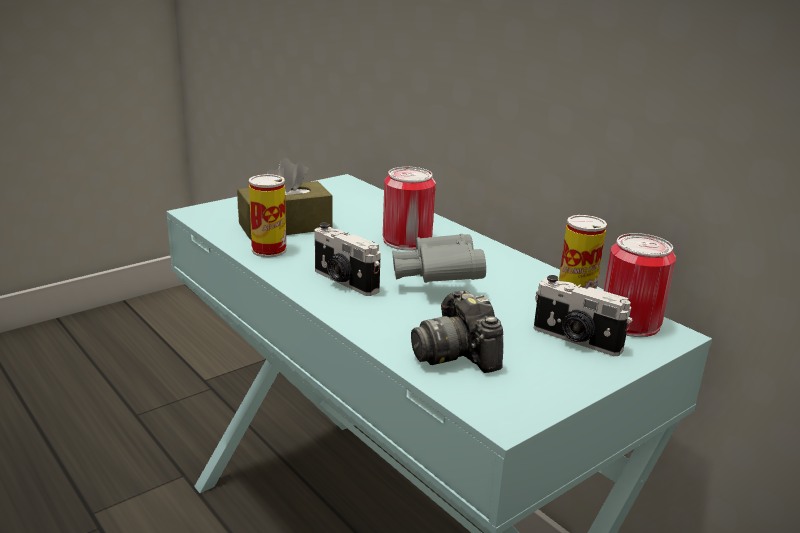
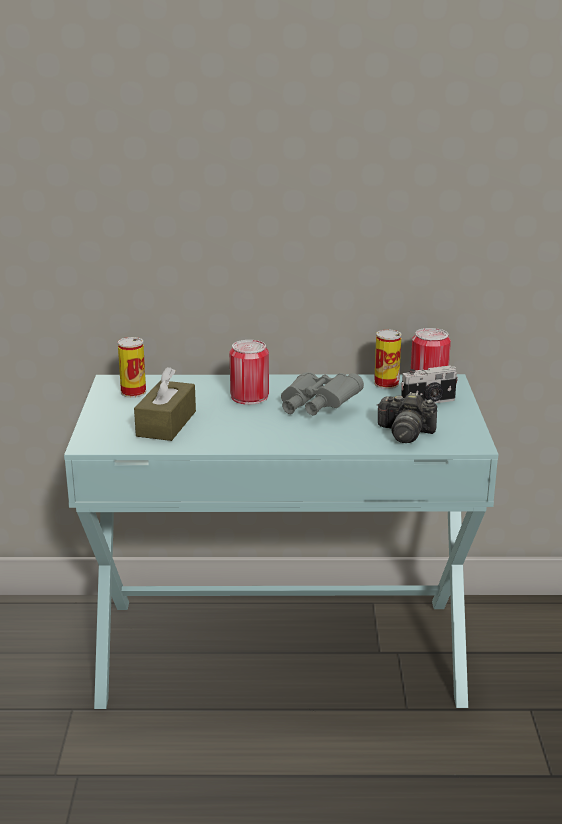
camera: 50 degrees left, 0 degrees up
(269, 250) = (199, 440): can -> can (133, 392)
(344, 282) = (281, 433): camera -> none

